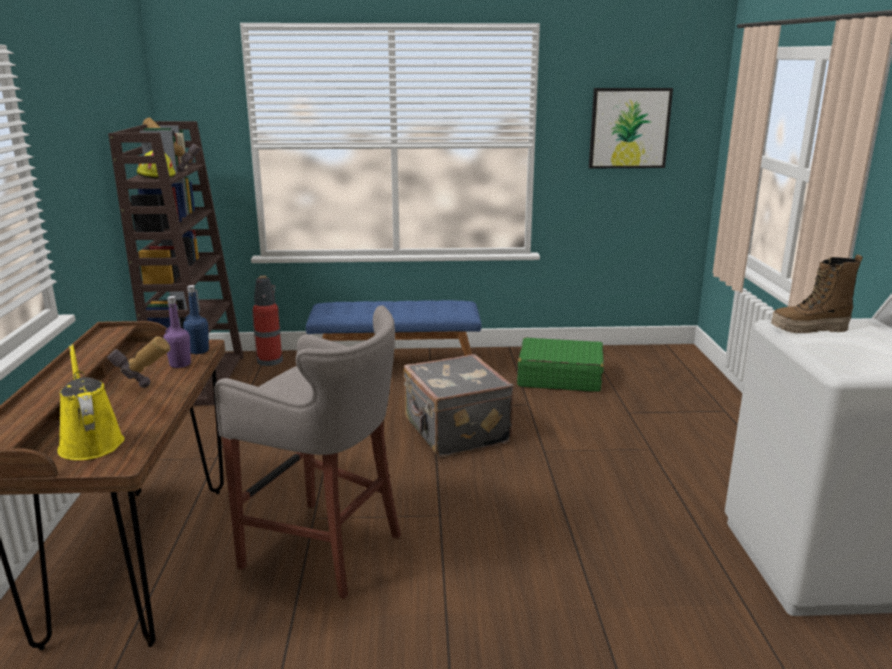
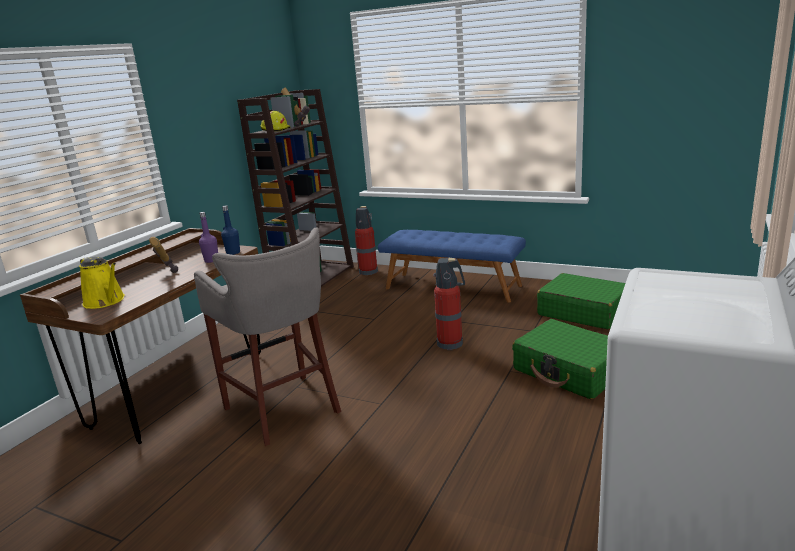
camera: 30 degrees right, 0 degrees up
(90, 442) = (106, 301): yellow watering can -> yellow watering can turned 135 degrees clockwise
(455, 432) = (451, 343): grey suitcase -> fire extinguisher
(601, 440) = (569, 371): none -> green suitcase
(629, 128) = (679, 78): picture -> none
(809, 329) = (672, 281): boot -> none

